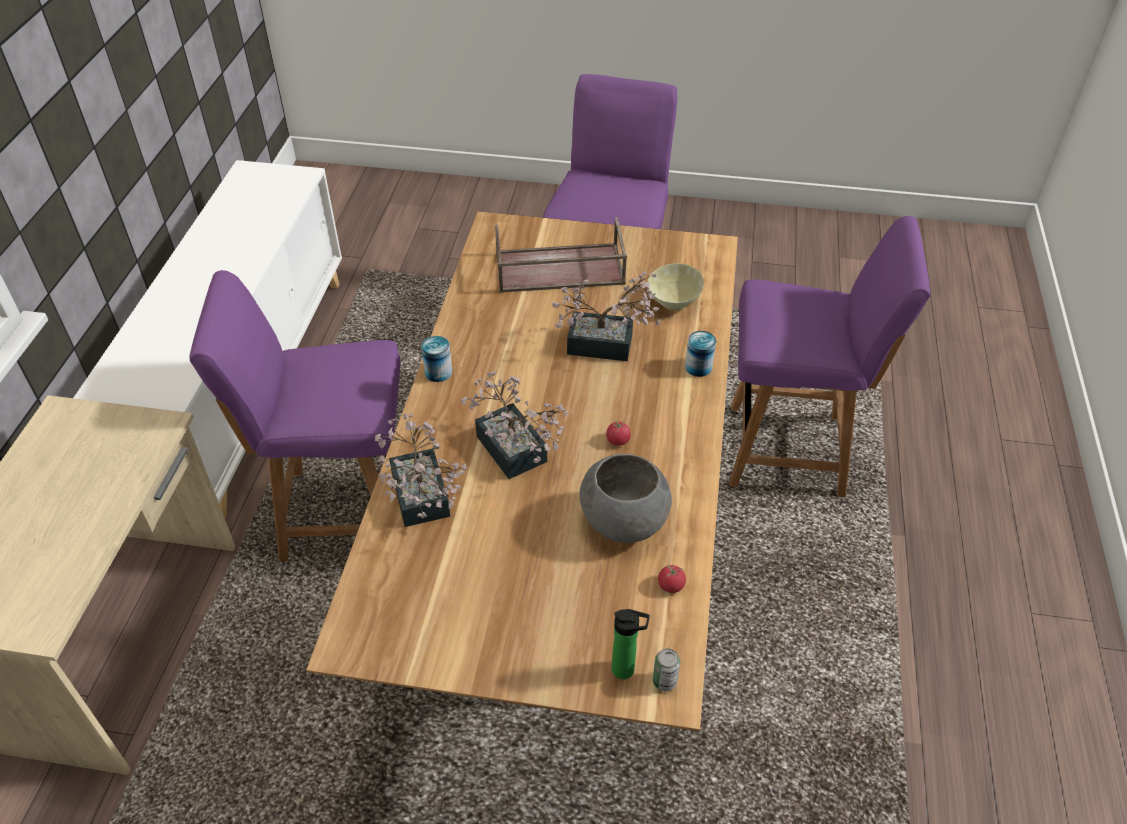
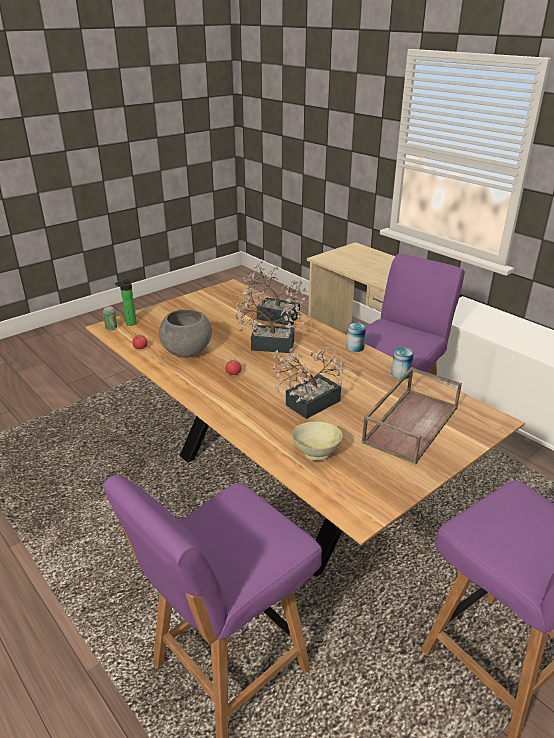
camera: 130 degrees right, 15 degrees down
(698, 367) = (244, 427): can -> can (401, 374)

